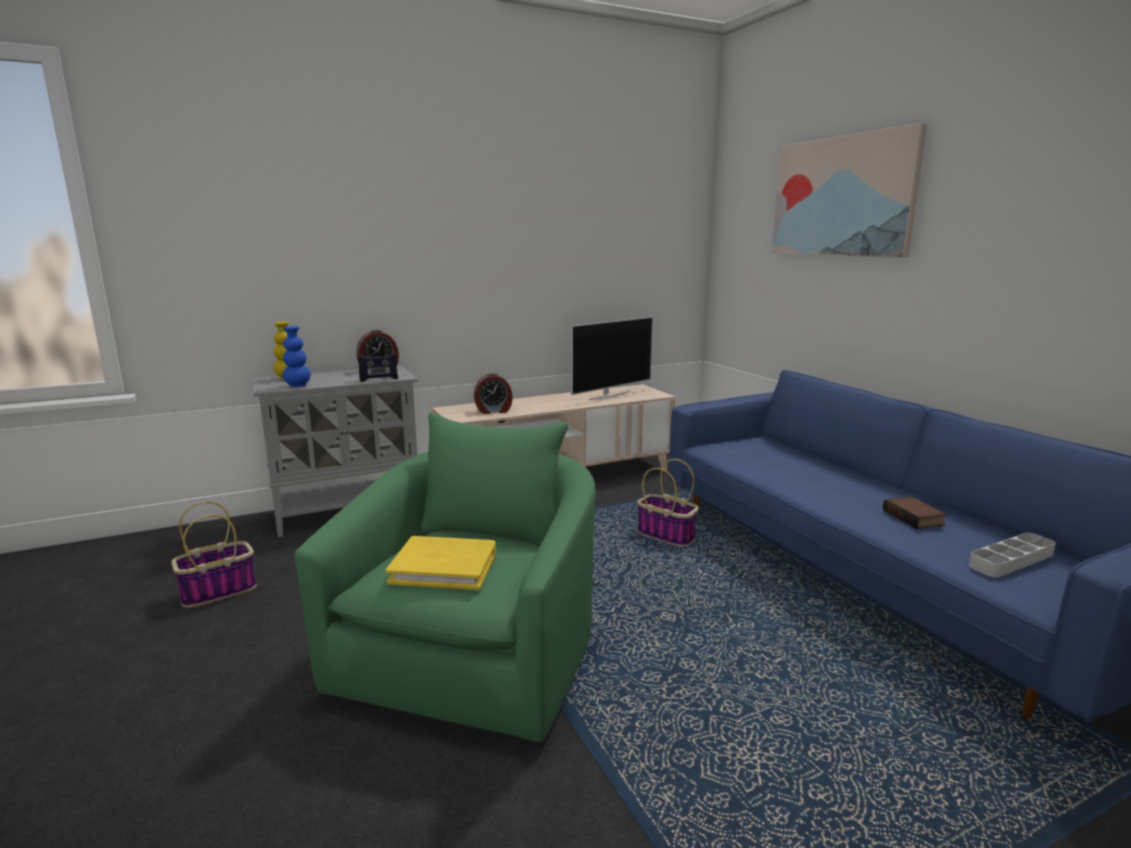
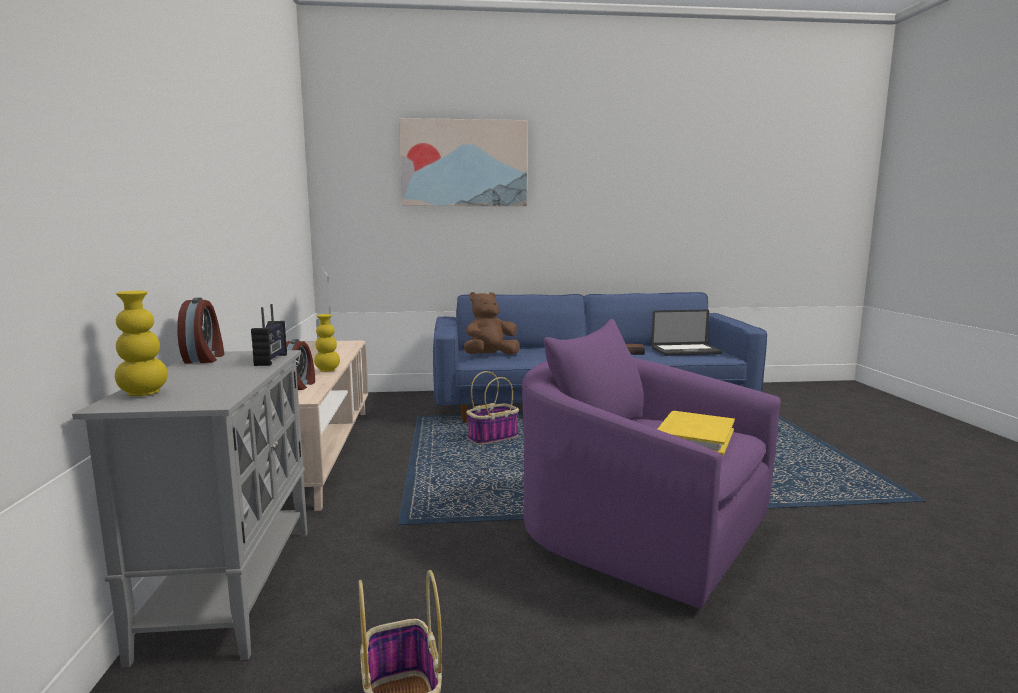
camera: 70 degrees left, 5 degrees down
(298, 385) = (226, 388): blue vase -> none
(477, 651) = (638, 532): green armchair -> purple armchair
(546, 408) = (327, 370): none -> yellow vase
(751, 451) = (490, 356): none -> brown plush toy
(1011, 560) = (686, 351): grey tray -> laptop

